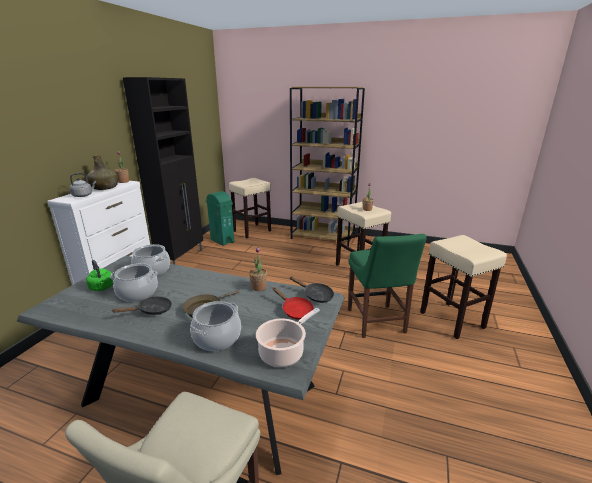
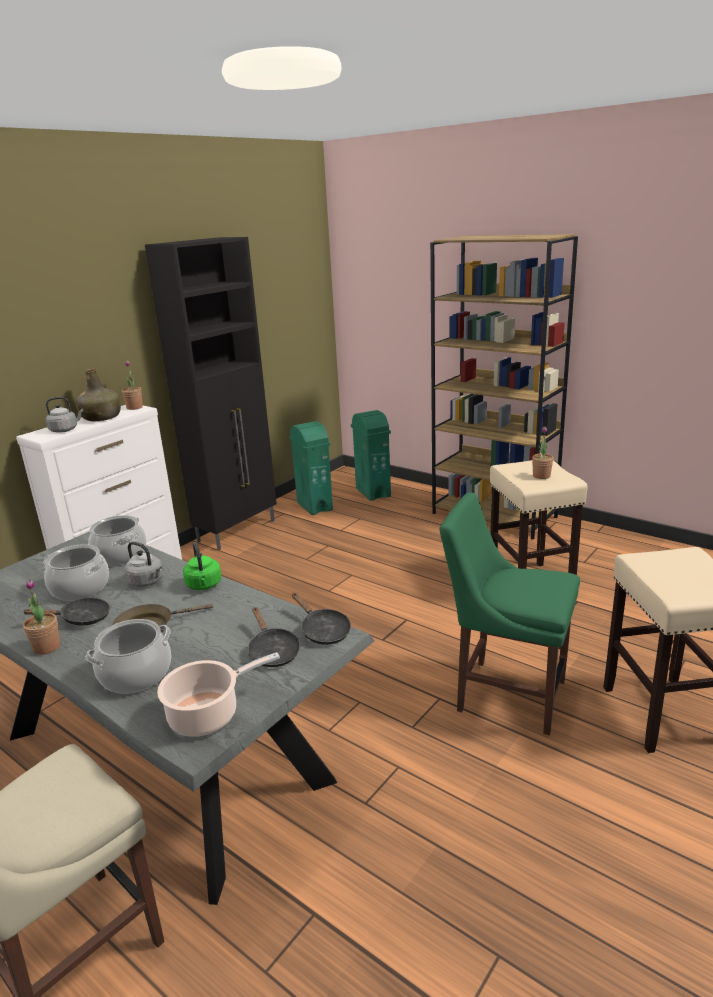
camera: 20 degrees right, 0 degrees up
(102, 288) = (42, 574): green kettle -> green kettle (204, 585)
(183, 283) = (147, 582): none -> grey kettle
(252, 231) = (373, 492): beige stool -> green trash can
(258, 287) = (247, 603): potted plant -> potted plant (47, 647)
(295, 311) = (272, 651): red frying pan -> black frying pan
(376, 323) = (505, 693): green chair -> green chair turned 105 degrees clockwise

